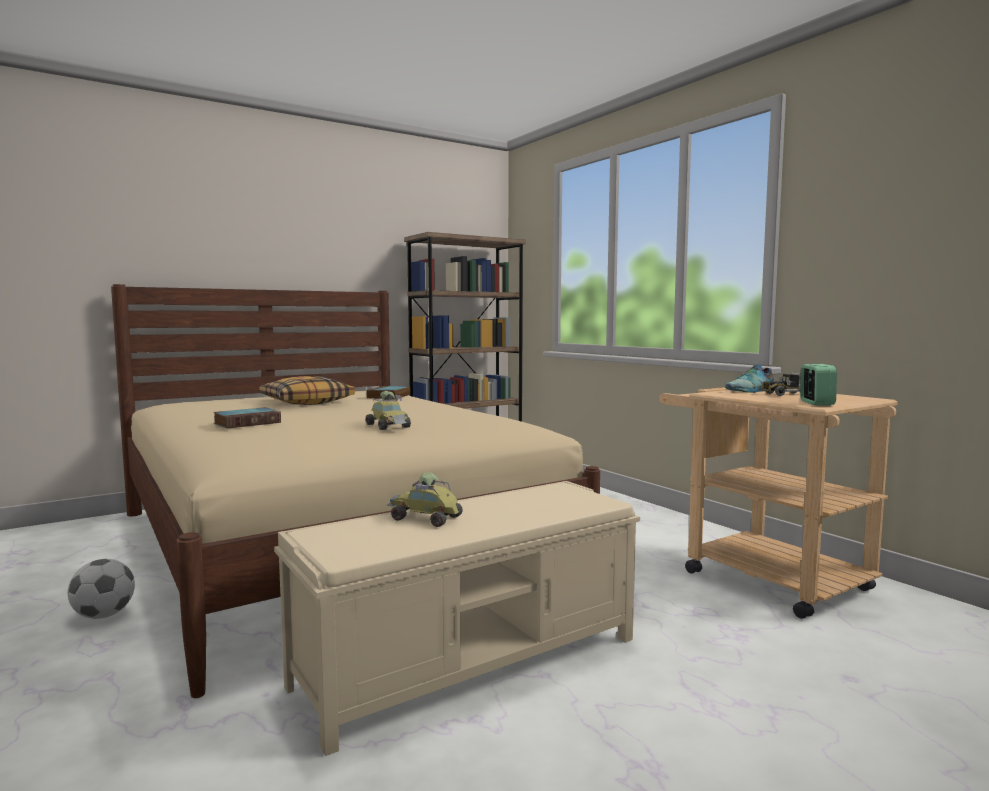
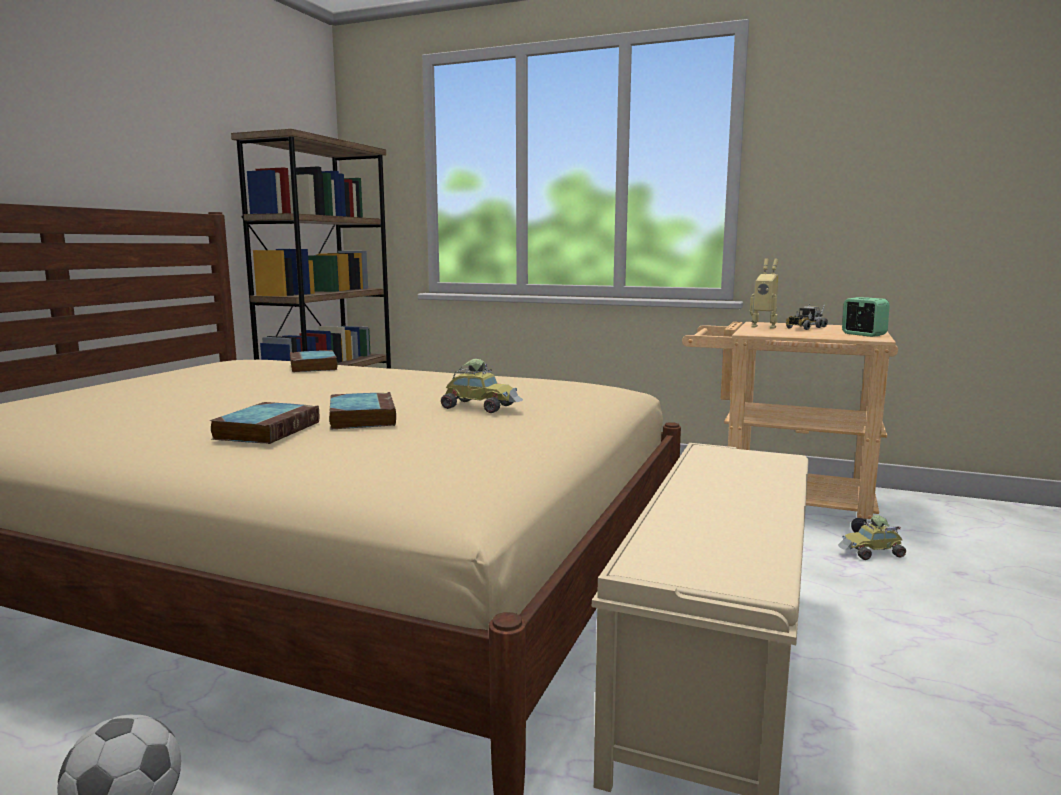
camera: 35 degrees left, 5 degrees up
(307, 402) = (225, 387): pillow -> none
(308, 423) = (361, 417): none -> book
(424, 518) = (697, 514): toy car -> toy car (872, 552)
(751, 391) = (764, 326): shoe -> toy robot

